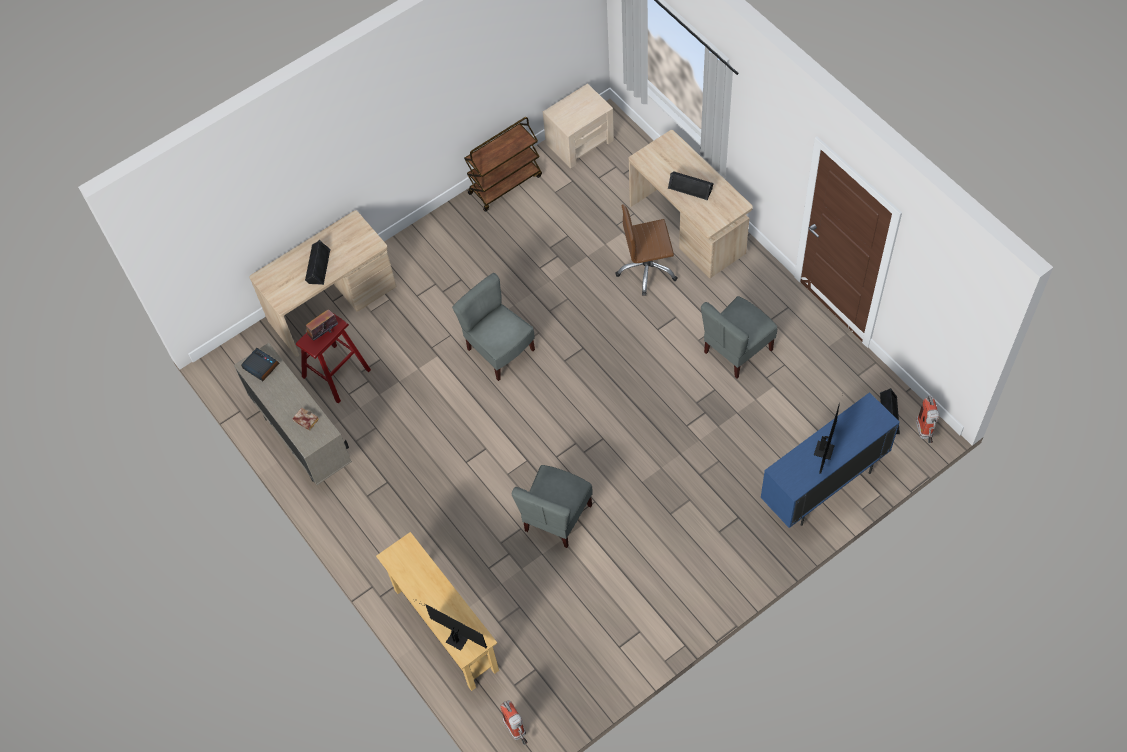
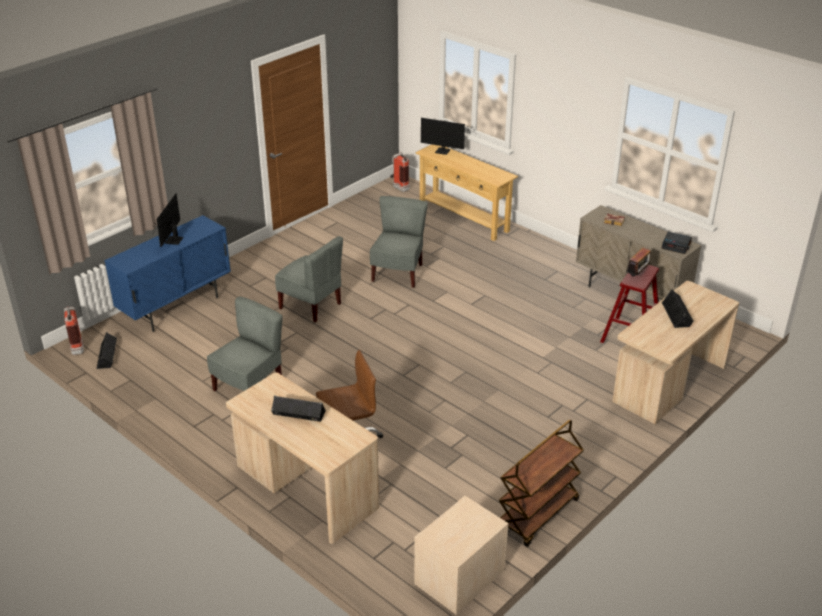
camera: 165 degrees right, 25 degrees down
(499, 350) = (484, 366): grey chair -> grey chair (311, 306)

